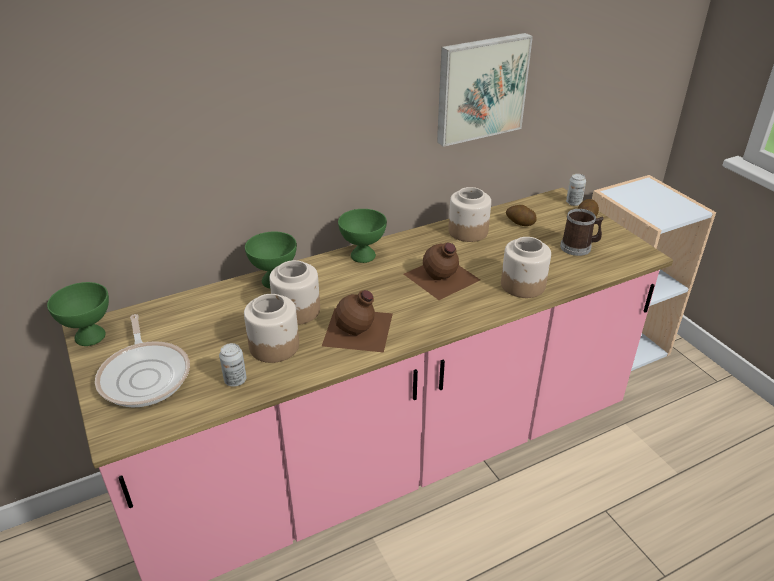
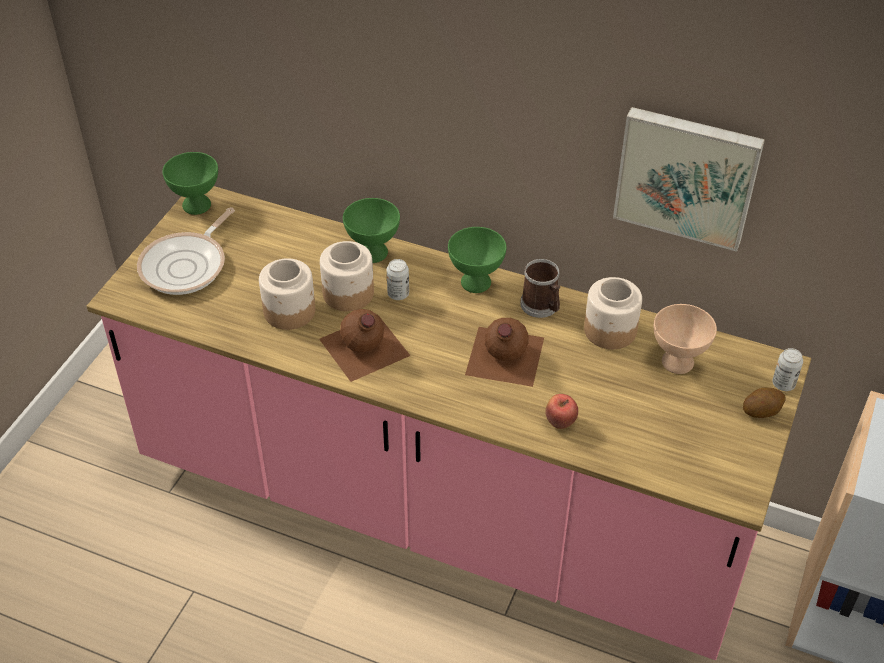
camera: 50 degrees right, 10 degrees up
(235, 380) = (229, 317): can -> can (398, 294)
(519, 223) = (678, 361): potato -> beige bowl
(523, 285) = (560, 422): jar -> apple
(579, 247) = (687, 433): mug -> mug (542, 307)

